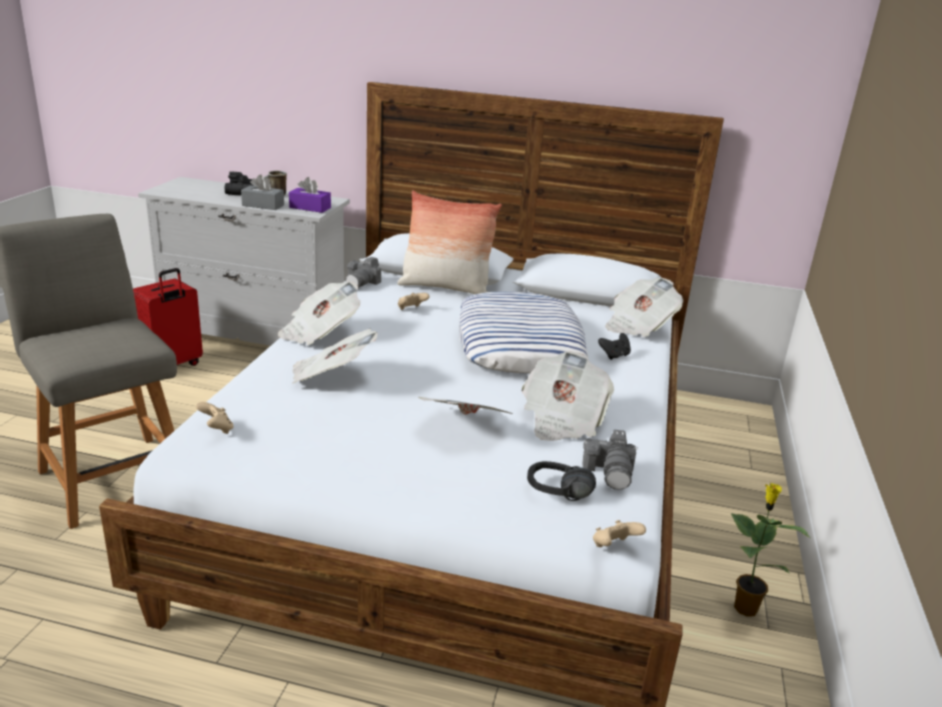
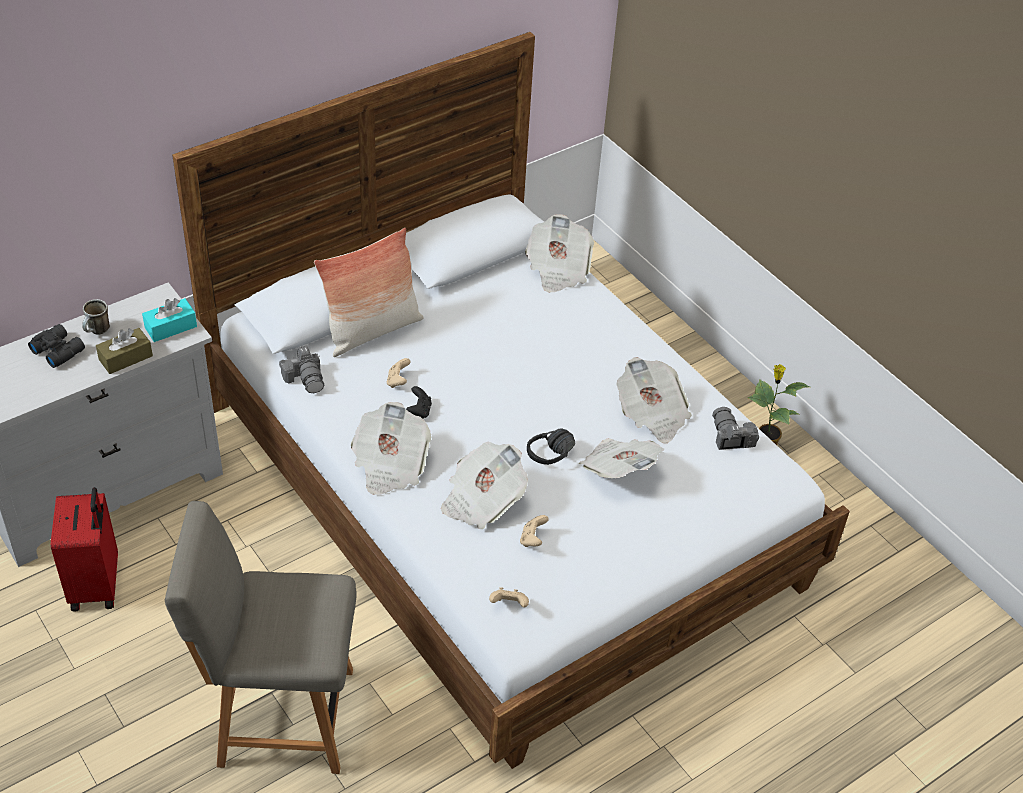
camera: 50 degrees left, 20 degrees up
(263, 205) = (125, 358): grey tissue box -> brown tissue box
(310, 208) = (171, 327): purple tissue box -> turquoise tissue box
(519, 344) = (524, 359): pillow -> none
(558, 497) = (735, 480): black headphones -> black headphones (555, 458)
(610, 472) = (730, 437): camera -> camera turned 150 degrees counterclockwise
(613, 547) = (797, 490): beige game controller -> beige game controller (532, 539)
(614, 356) = (591, 321): black game controller -> black game controller (419, 411)

